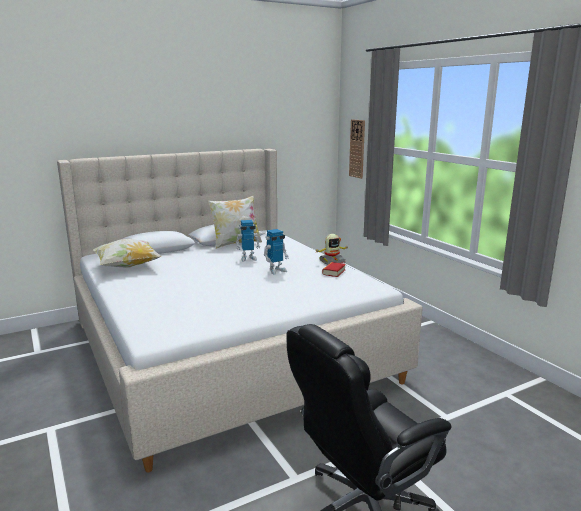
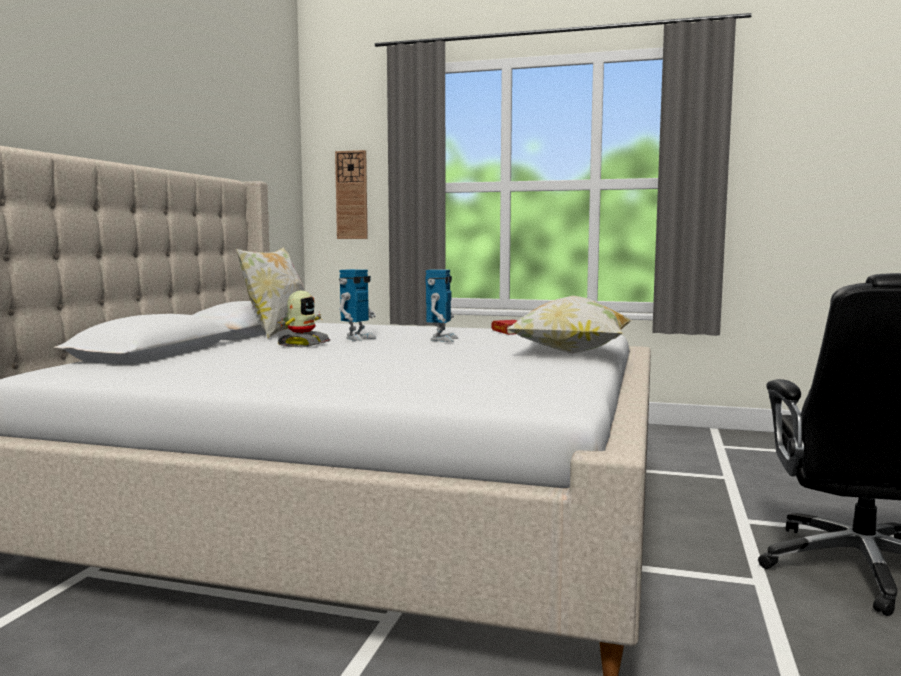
camera: 45 degrees left, 10 degrees down
(127, 266) = (179, 370): pillow -> pillow (571, 353)
(332, 261) = (472, 327): toy robot -> toy robot (303, 344)

